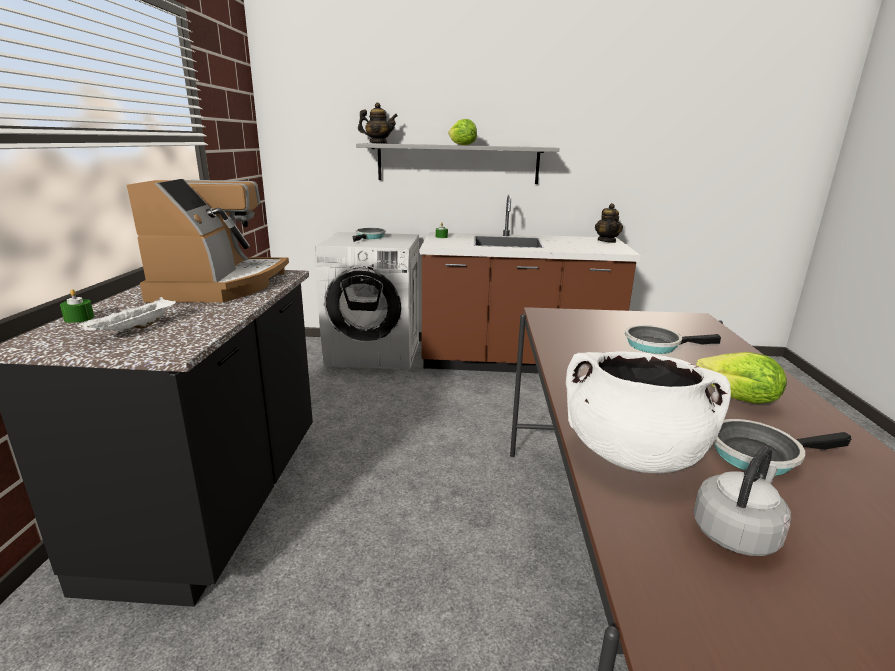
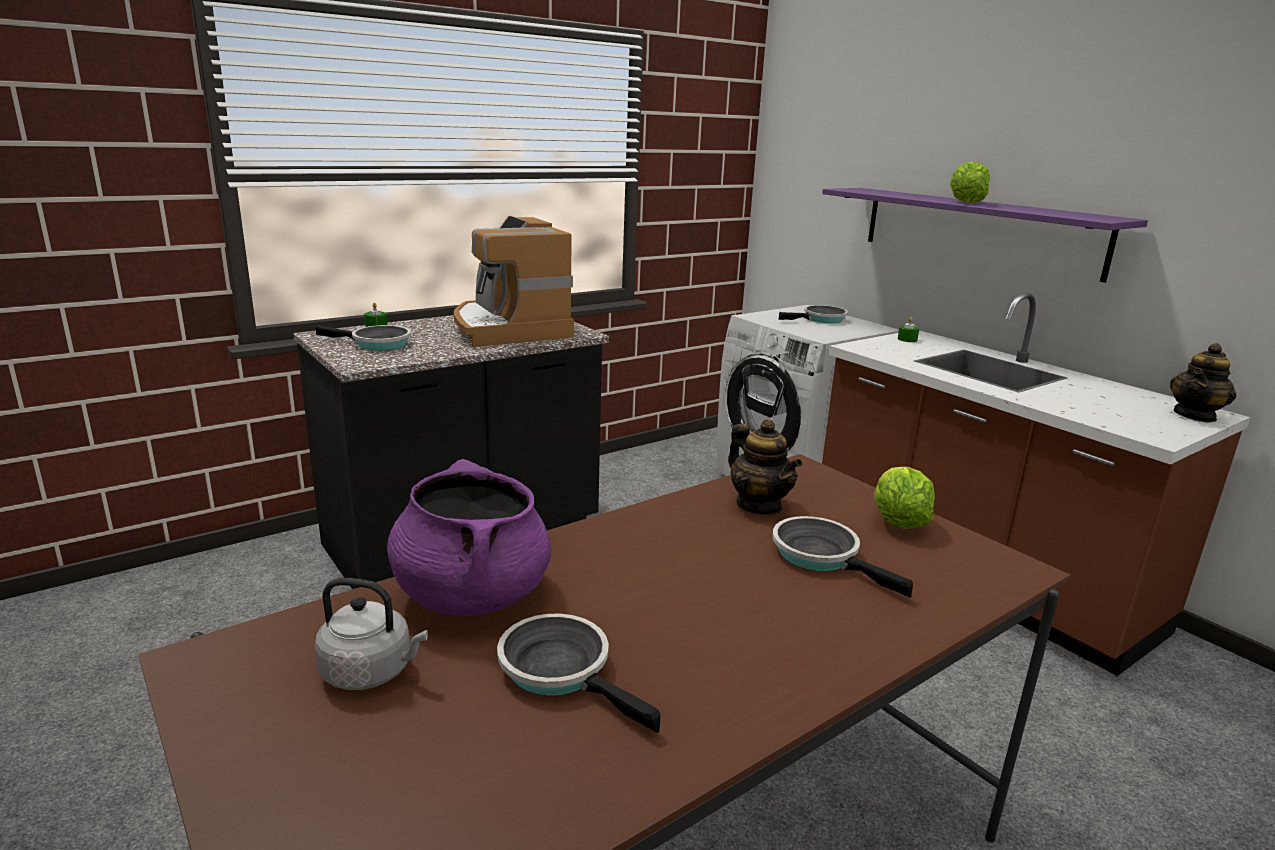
camera: 50 degrees right, 0 degrees up
(133, 330) = (376, 344): white tray -> frying pan
(220, 285) = (508, 329): coffee machine -> coffee machine turned 105 degrees clockwise
(378, 143) = (867, 189): teapot -> teapot (759, 505)
(458, 163) = (978, 230): grey shelf -> purple shelf
(632, 454) = (472, 594): white cooking pot -> purple cooking pot
(738, 399) = (717, 640): lettuce -> lettuce (897, 521)

